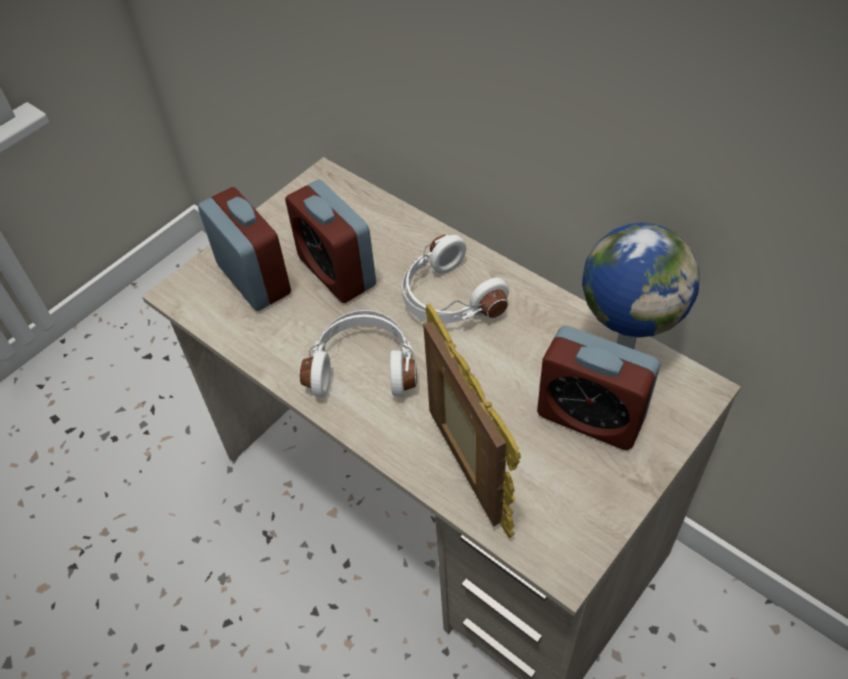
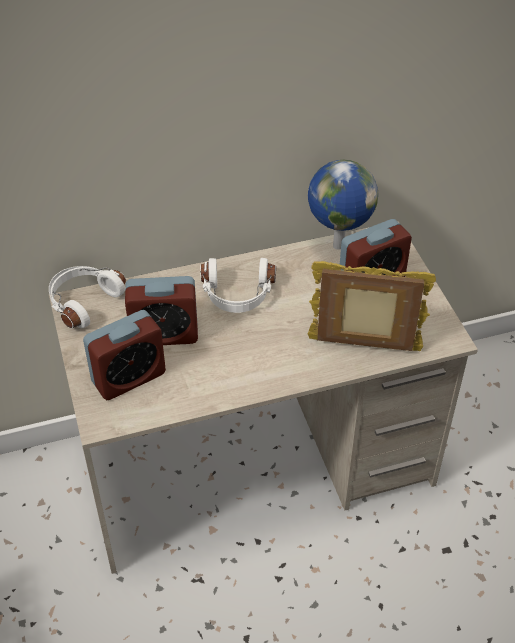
camera: 60 degrees left, 5 degrees down
(254, 279) = (129, 377): alarm clock -> alarm clock turned 150 degrees clockwise
(363, 365) = (253, 356): white headphones -> white headphones (83, 301)

